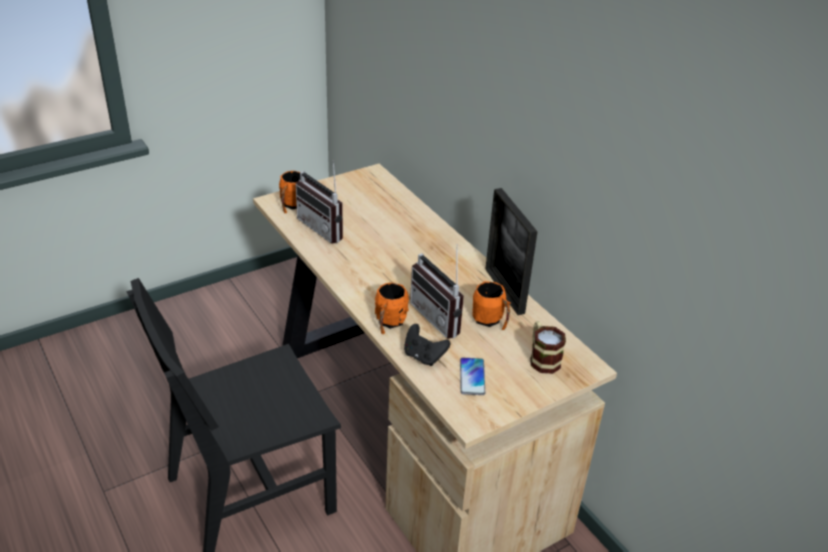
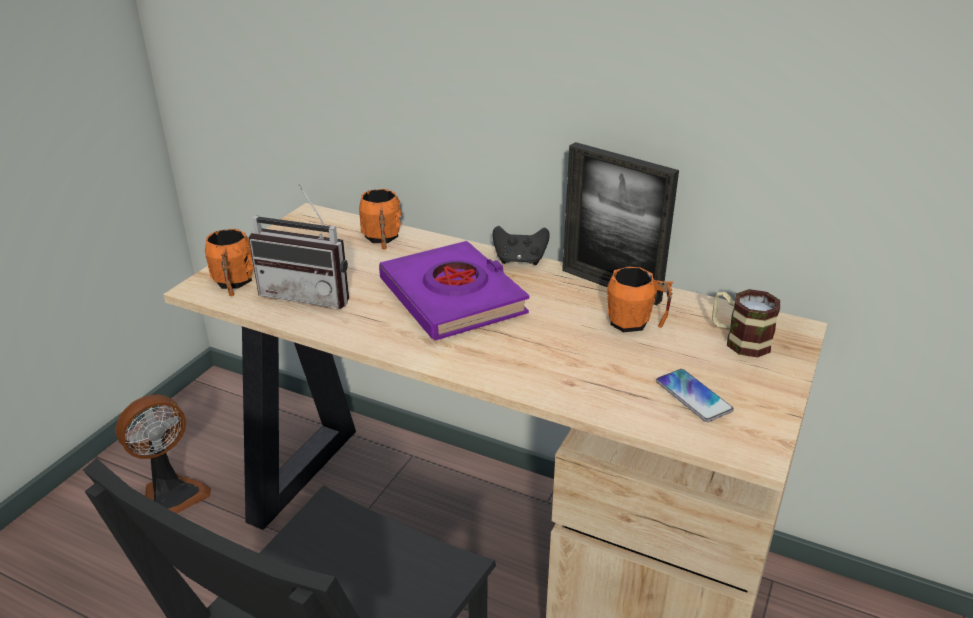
camera: 30 degrees left, 5 degrees down
(253, 319) = (171, 495): none -> fan
(389, 323) = (519, 375): orange mug -> orange mug (382, 239)
(401, 261) = (453, 298): none -> purple book
(423, 356) = (609, 398): black game controller -> black game controller (520, 260)
(441, 317) = (576, 342): radio -> none

